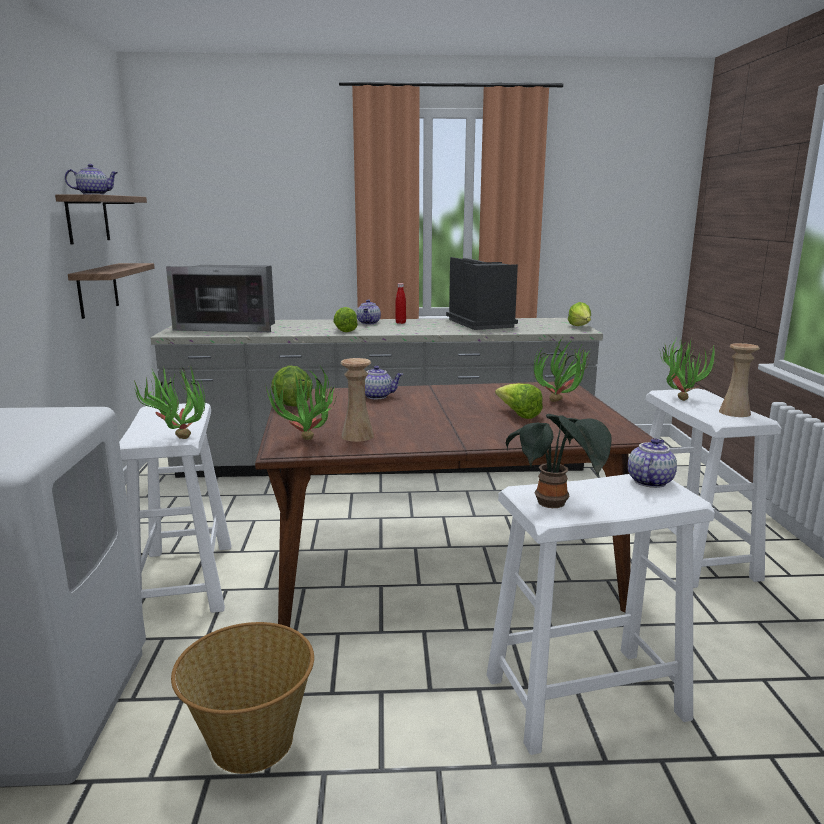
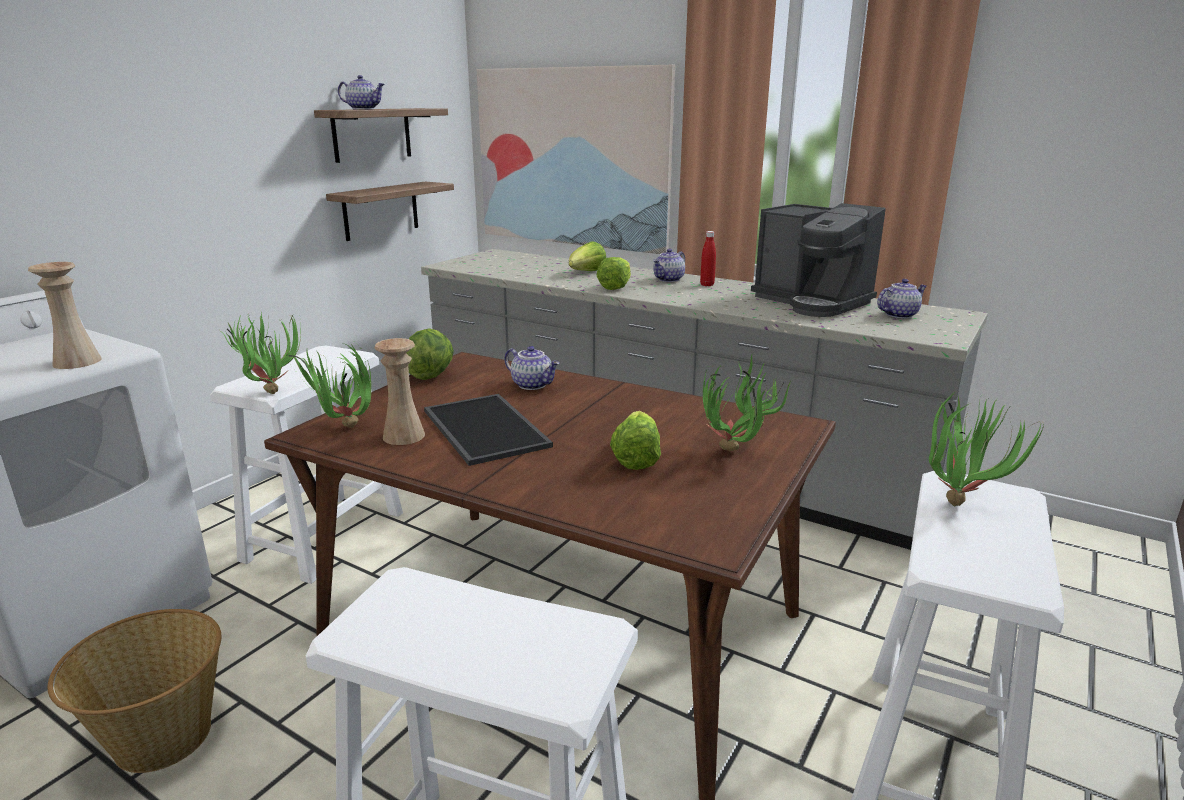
camera: 35 degrees right, 5 degrees up
(230, 327) = (516, 264): microwave -> none
(248, 238) = (572, 158): none -> picture
(399, 421) = (482, 428): none -> tray
(482, 323) = (812, 302): coffee machine -> coffee machine turned 120 degrees clockwise
(554, 505) = (389, 620): potted plant -> none
(580, 327) = (951, 333): lettuce -> lettuce (586, 273)
(648, 481) = (581, 636): teapot -> teapot (898, 315)
(734, 412) = (1005, 559): beige vase -> beige vase (77, 362)

